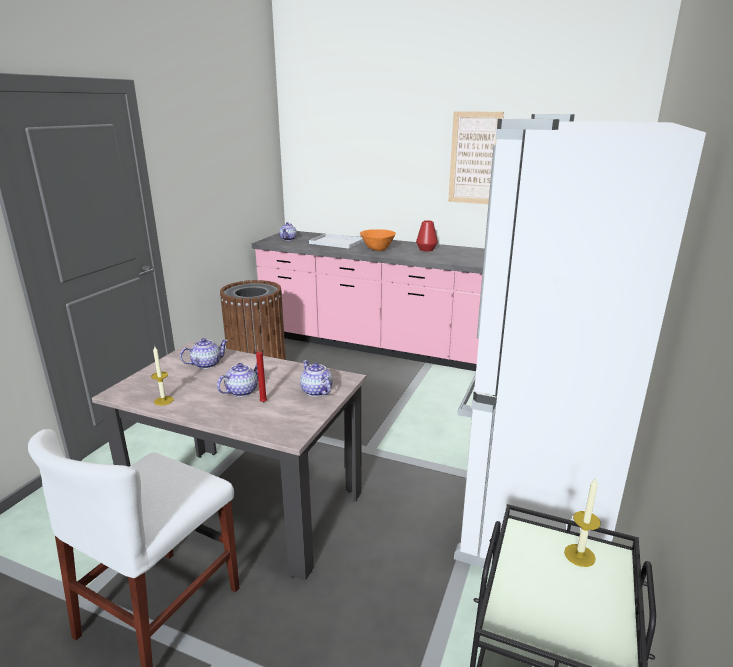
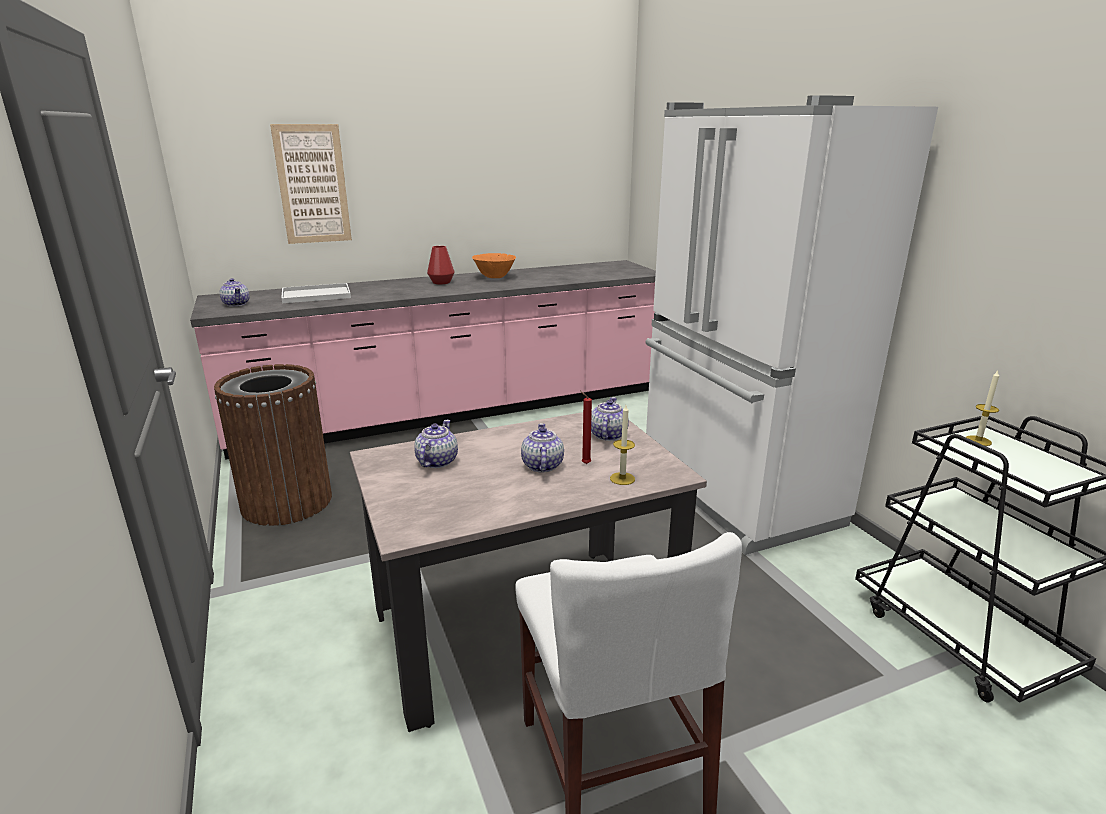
camera: 45 degrees left, 0 degrees up
(163, 400) = (483, 511): candle -> candle (622, 478)
(316, 391) = (607, 435): teapot -> teapot turned 90 degrees clockwise
(377, 250) = (390, 293): orange bowl -> orange bowl (494, 278)
(475, 158) = (468, 166): picture -> picture (312, 184)

